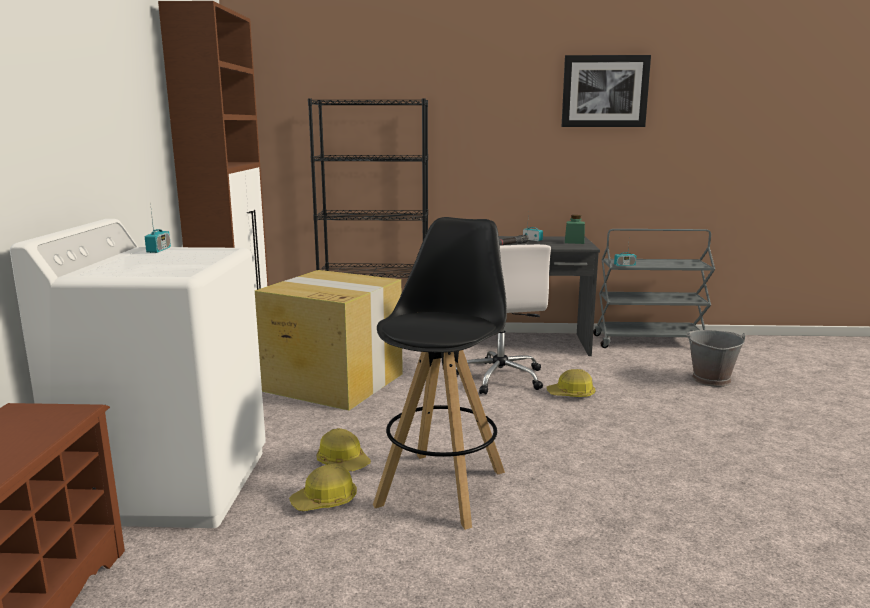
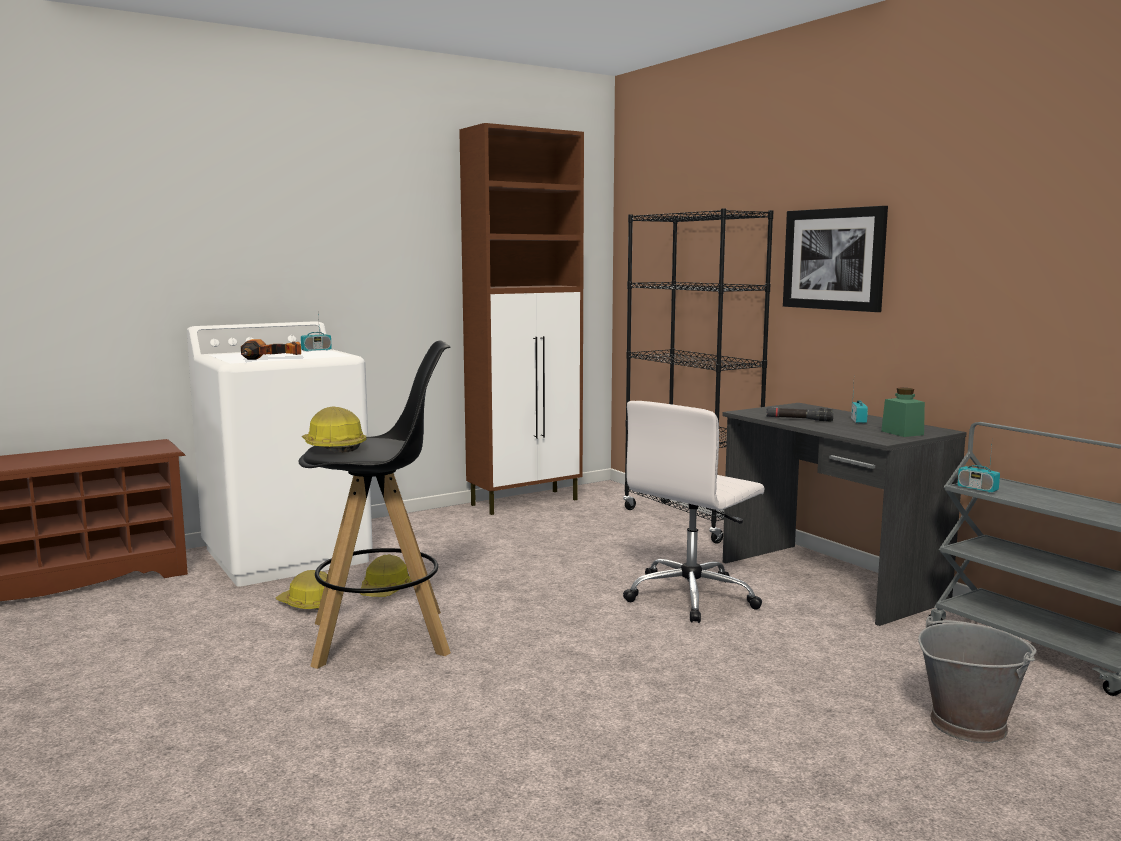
camera: 55 degrees right, 5 degrees down
(194, 265) = (271, 359): none -> power drill
(332, 382) = (546, 539): cardboard box -> none
(571, 394) = (712, 643): hard hat -> hard hat (332, 447)
(605, 91) = (1010, 182): picture -> picture (834, 259)

